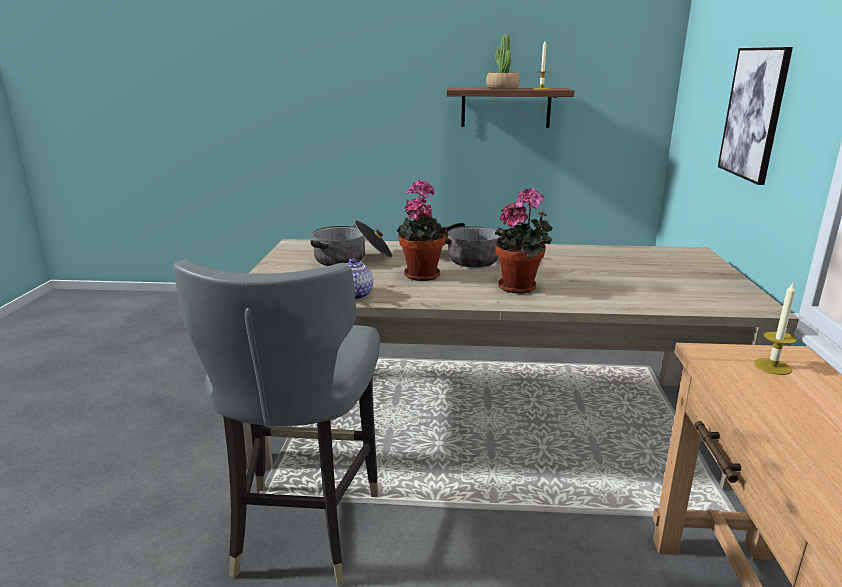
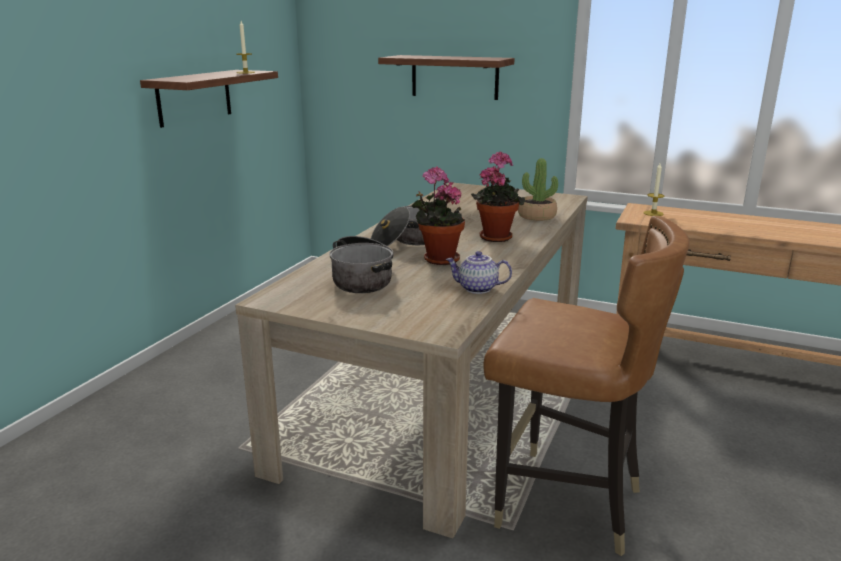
camera: 70 degrees left, 0 degrees up
(303, 528) = (565, 503): grey chair -> brown chair
(502, 88) = (205, 75): potted plant -> potted plant (536, 216)
(754, 113) = (454, 77): picture -> shelf

